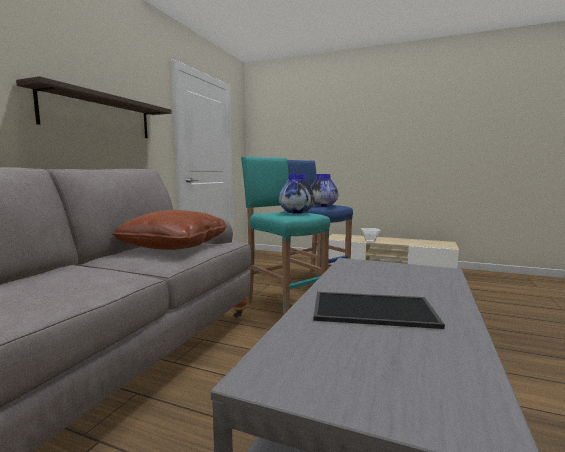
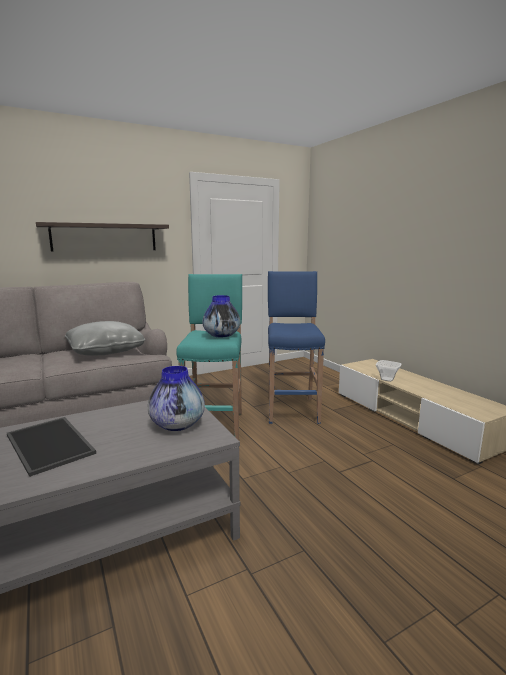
camera: 40 degrees right, 5 degrees up
(175, 246) = (105, 351): brown pillow -> grey pillow
(322, 206) = (290, 329): vase -> vase (177, 425)

